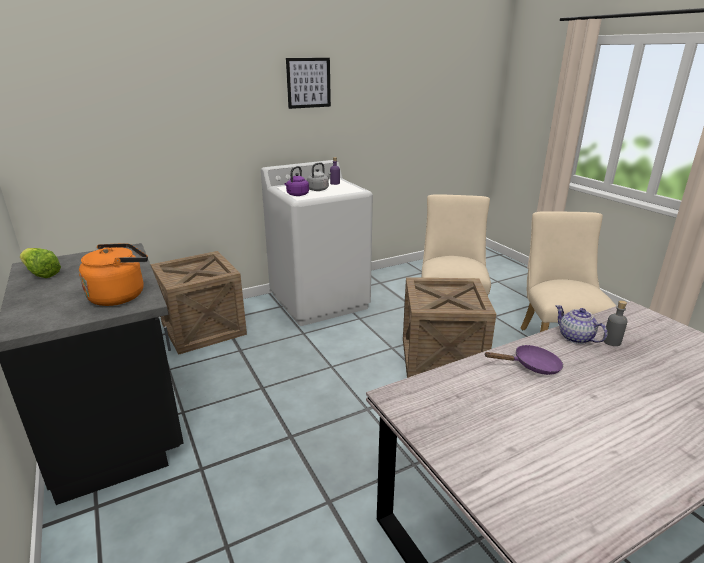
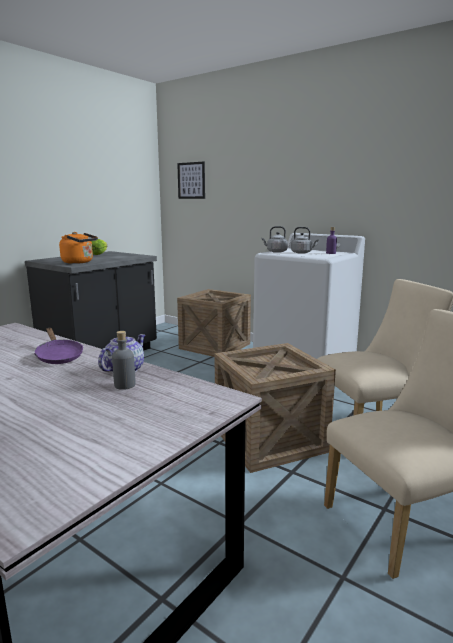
camera: 65 degrees right, 10 degrees down
(297, 195) = (275, 252): purple kettle -> grey kettle
(308, 83) = (347, 159): picture -> picture (191, 180)

